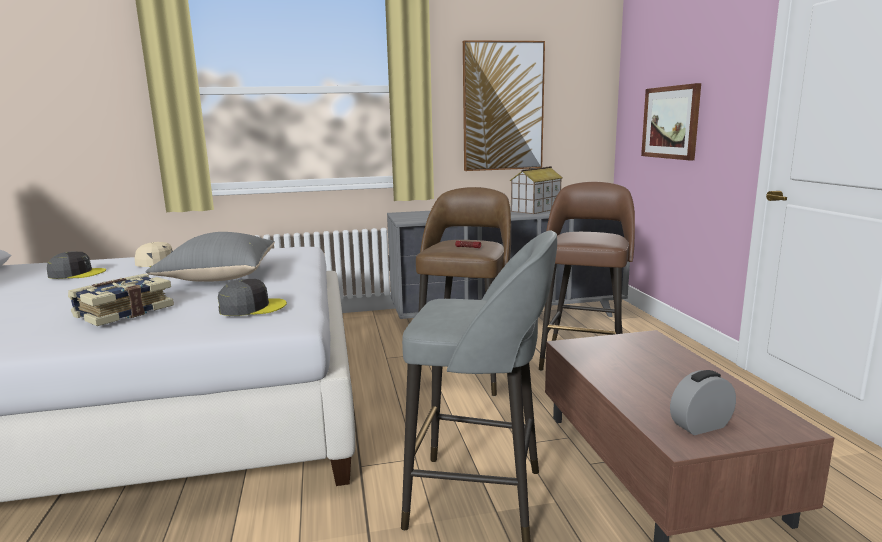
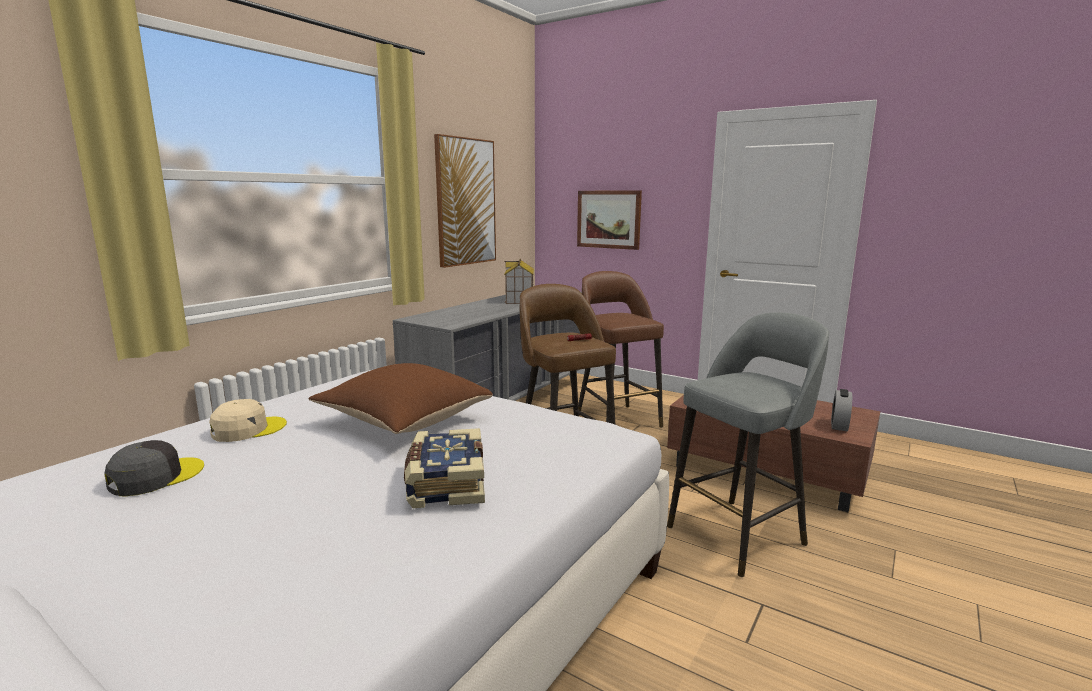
camera: 45 degrees left, 0 degrees up
(219, 278) = (402, 422): grey pillow -> brown pillow
(251, 307) = (558, 434): grey cap -> none

